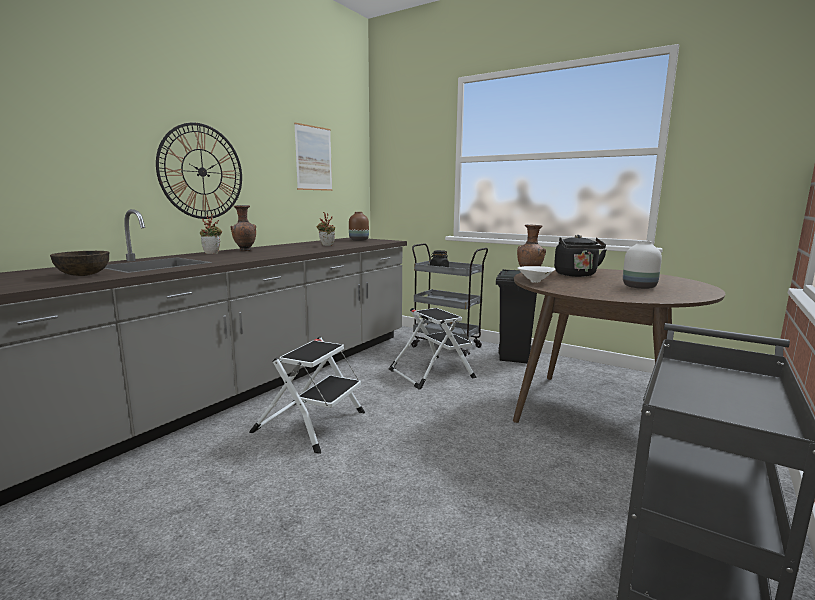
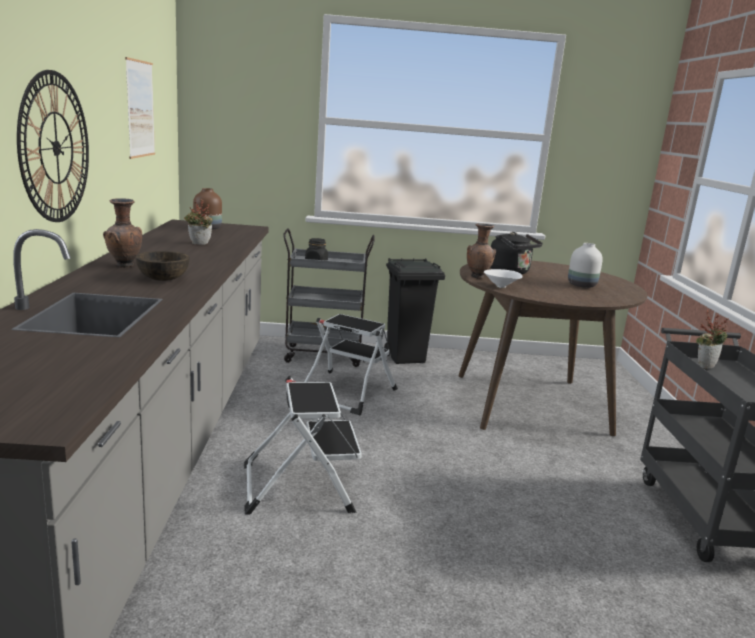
camera: 35 degrees left, 5 degrees up
(84, 275) = (75, 351): brown bowl -> brown bowl (163, 279)
(213, 253) = (97, 277): potted plant -> potted plant (705, 365)

